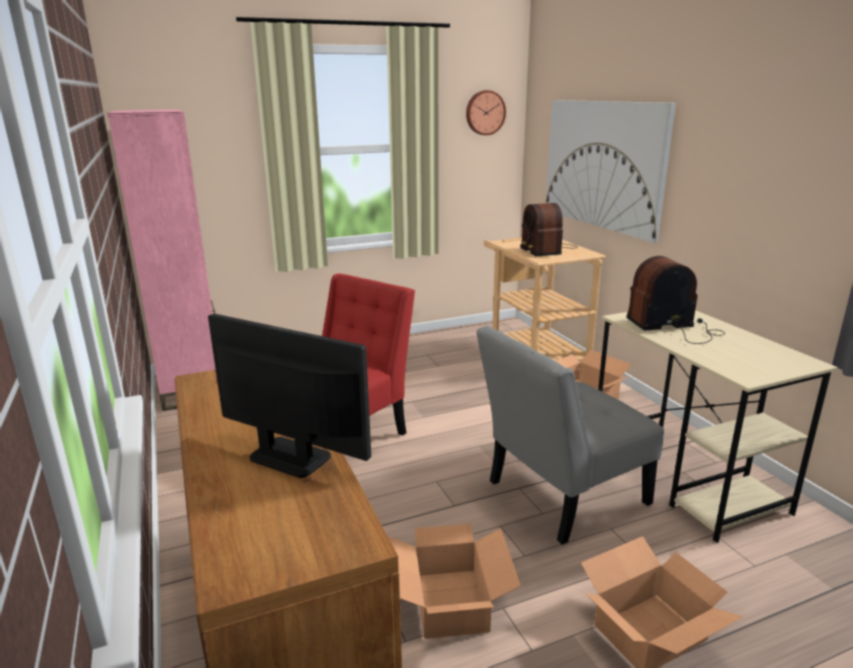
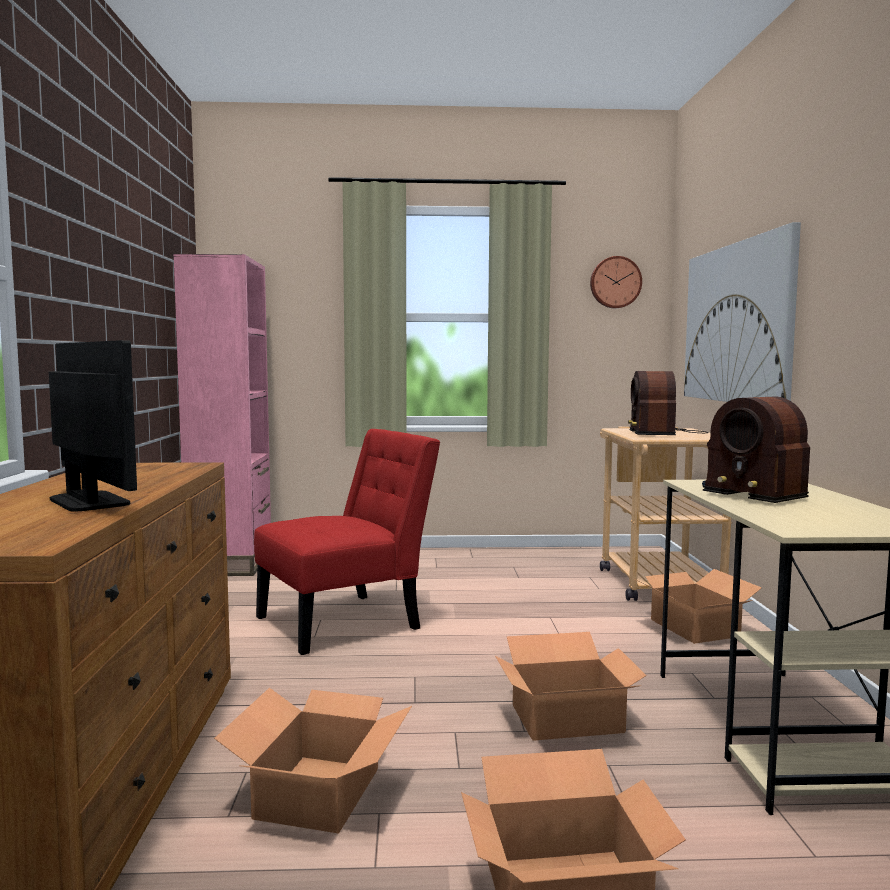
camera: 20 degrees right, 15 degrees down
(560, 495) = (565, 718): grey chair -> cardboard box
(675, 328) = (753, 492): radio -> radio turned 135 degrees counterclockwise

